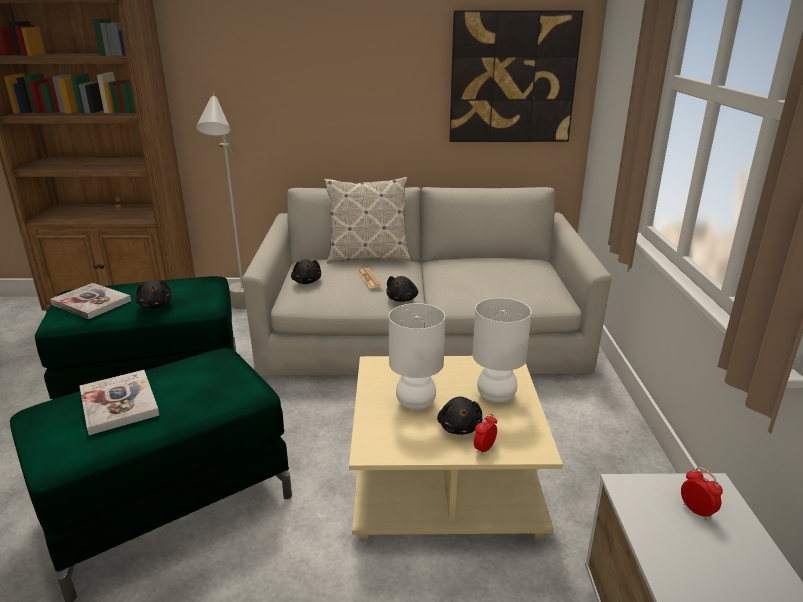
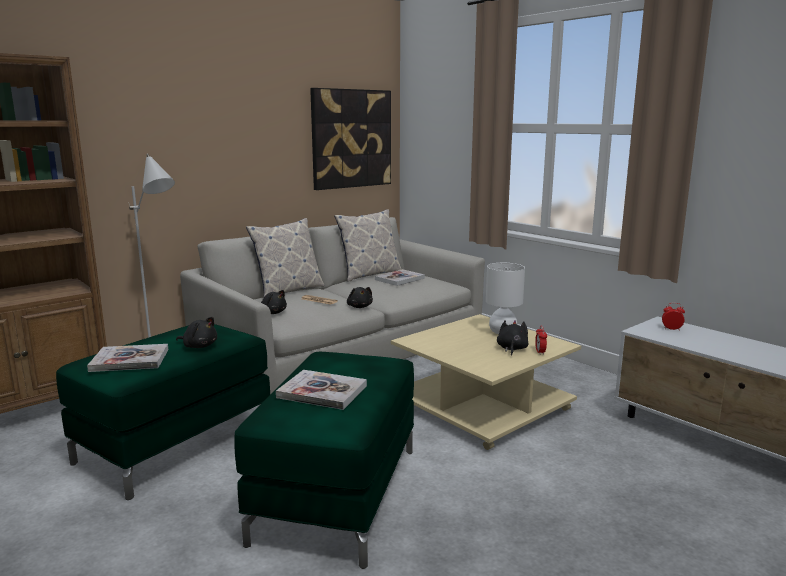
camera: 40 degrees left, 10 degrees down
(415, 403) = (470, 348): white table lamp -> none
(459, 427) = (511, 349): black plush toy -> black plush toy turned 120 degrees counterclockwise
(485, 257) = (369, 274): none -> pillow
(503, 273) = (399, 279): none -> book

